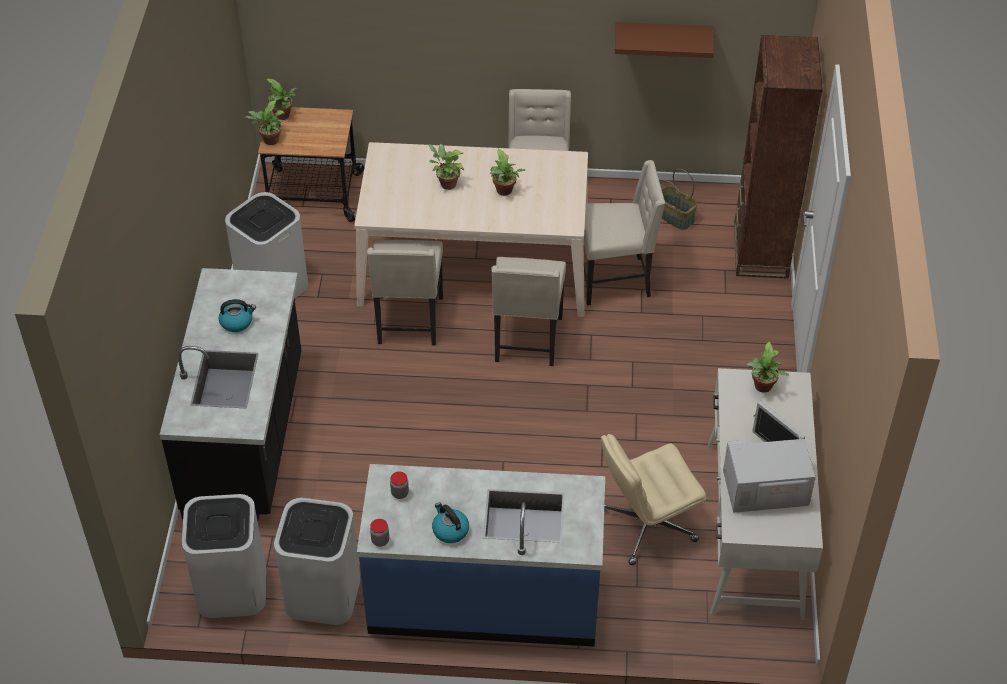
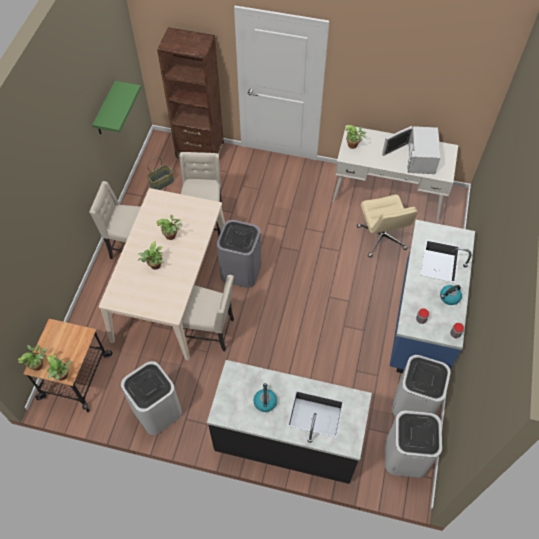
camera: 80 degrees left, 10 degrees up
(527, 341) = (241, 271): beige chair -> grey trash can
(663, 37) = (105, 110): brown shelf -> green shelf

